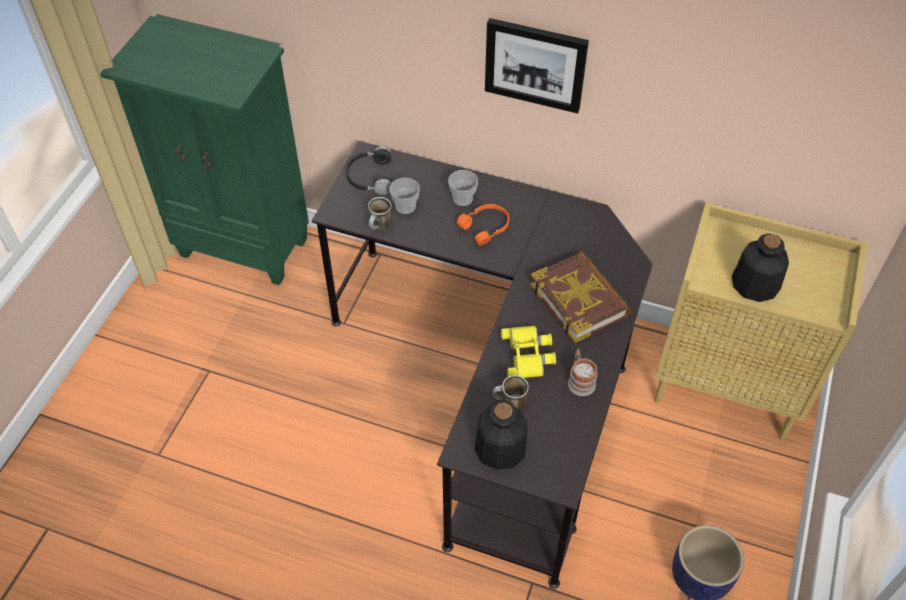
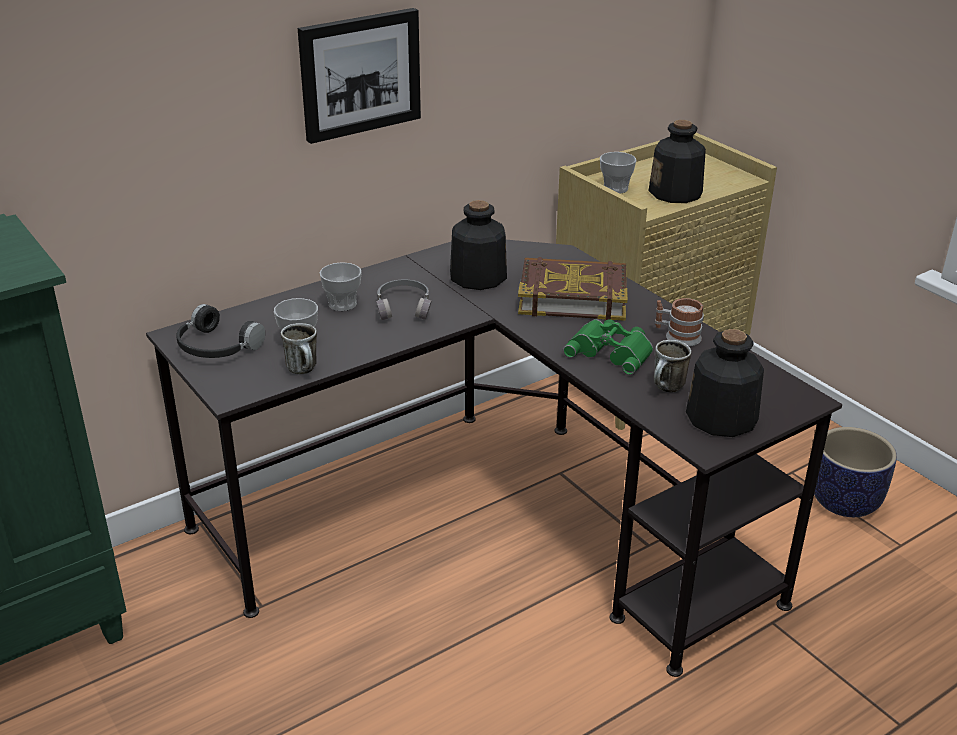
camera: 55 degrees left, 20 degrees down
(486, 227) = (404, 307): orange headphones -> grey headphones
(528, 355) = (611, 351): yellow binoculars -> green binoculars
(556, 240) = (477, 277): none -> bottle
(724, 247) = (615, 188): none -> cup

